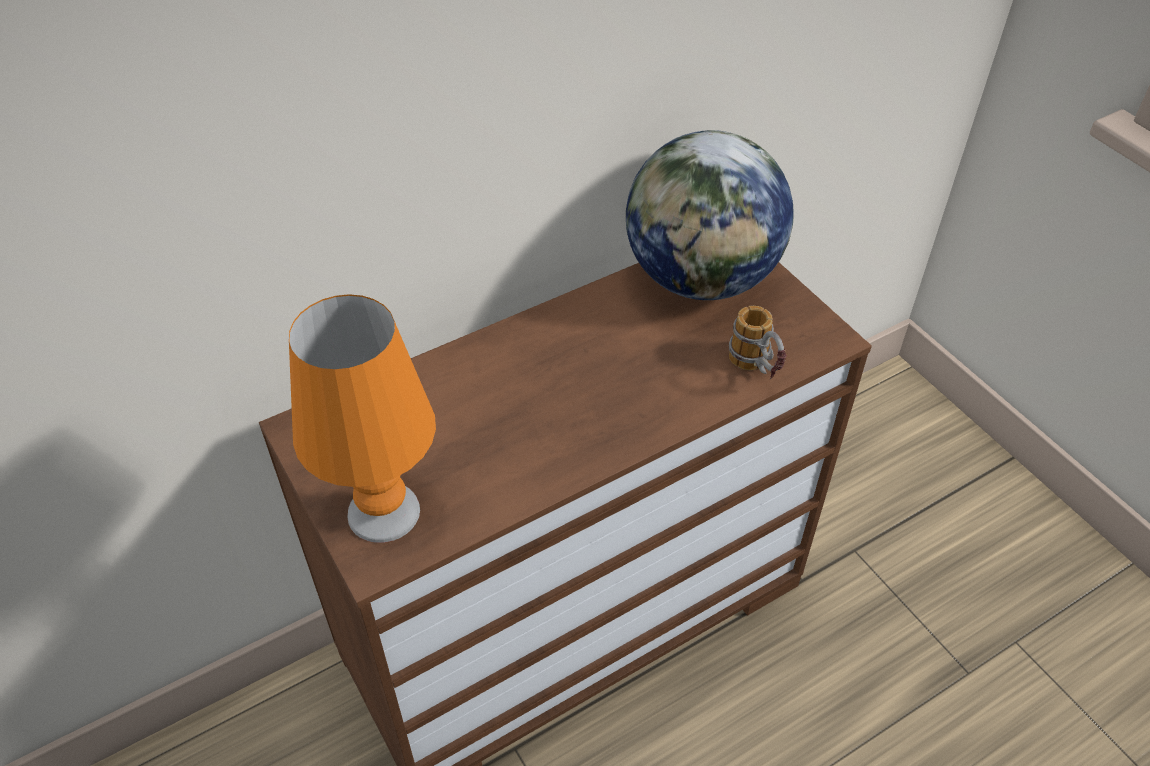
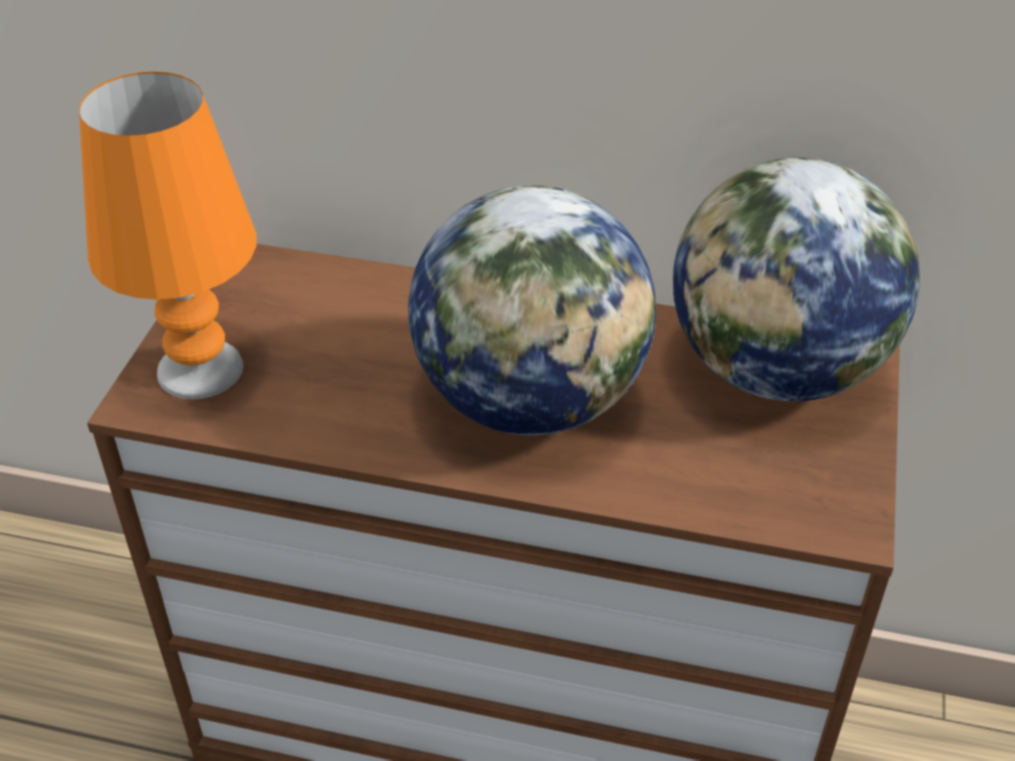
camera: 45 degrees right, 5 degrees down
(605, 385) = (531, 401): none -> globe
(756, 369) = (712, 495): mug -> none

